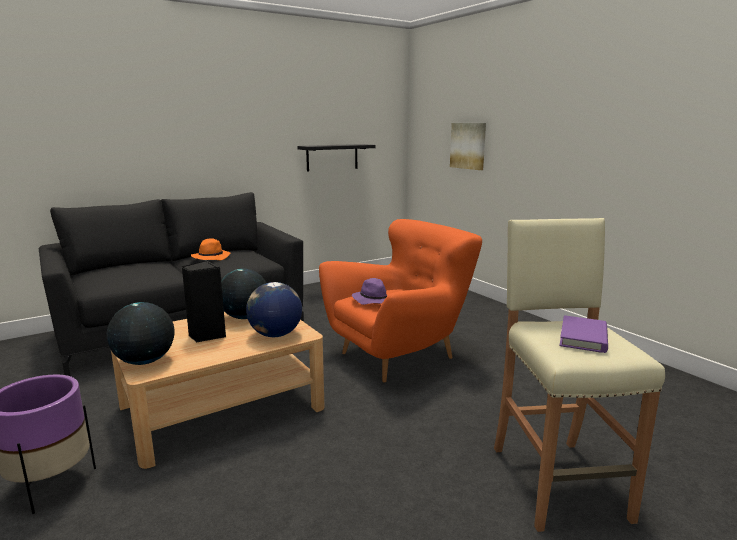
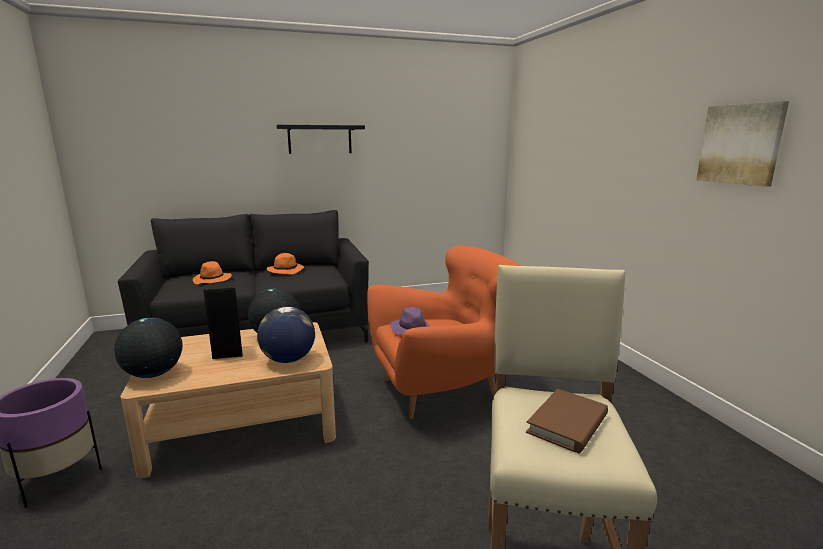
camera: 15 degrees right, 0 degrees up
(138, 271) = (213, 280): none -> orange hat
(332, 157) = (424, 177): black shelf -> black shelf (320, 139)
(468, 145) = (561, 168): picture -> picture (740, 144)
(583, 337) = (567, 424): purple book -> brown book

